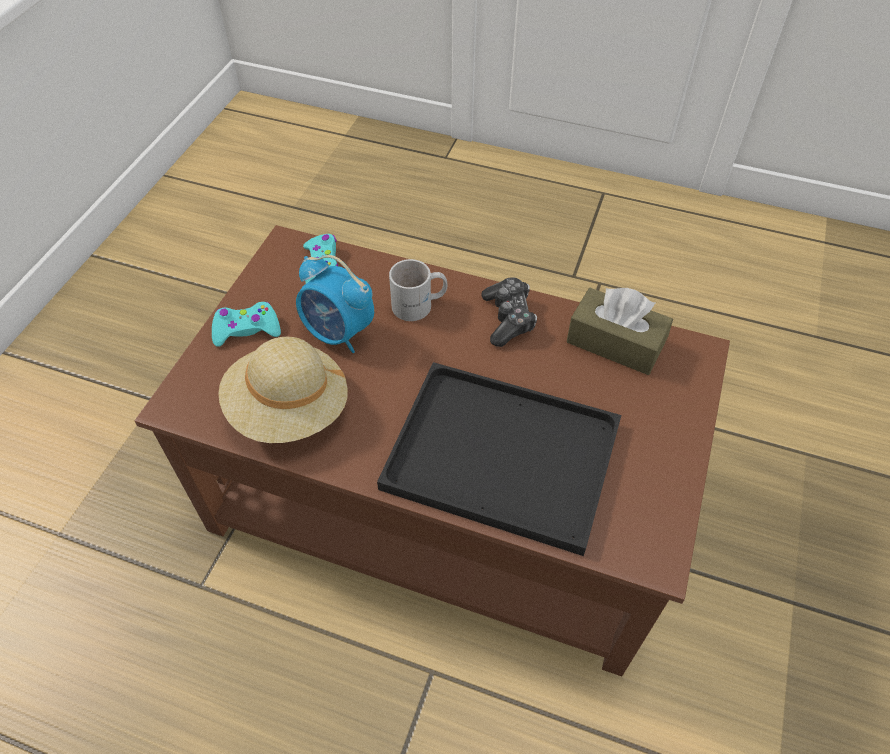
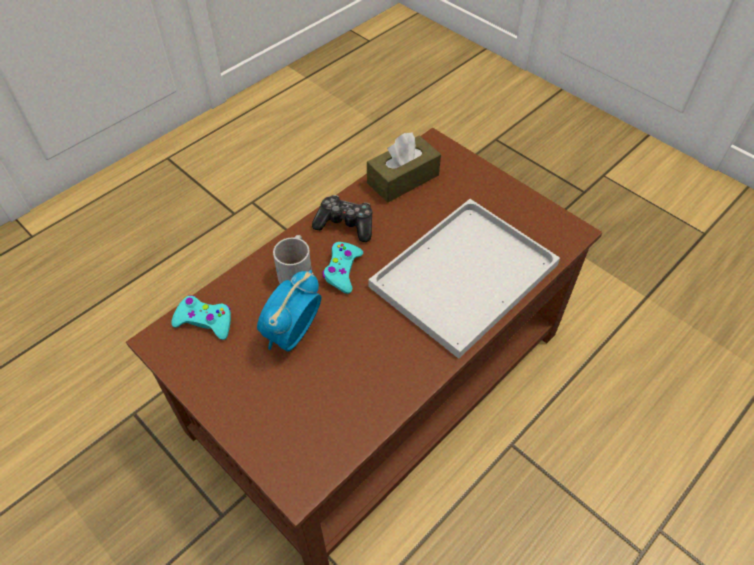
camera: 65 degrees left, 0 degrees up
(246, 329) = (244, 402): turquoise game controller -> turquoise game controller (342, 271)
(289, 409) = (352, 395): beige hat -> none
(338, 333) = (292, 334): alarm clock -> alarm clock turned 150 degrees clockwise
(507, 455) = (465, 273): black tray -> white tray

